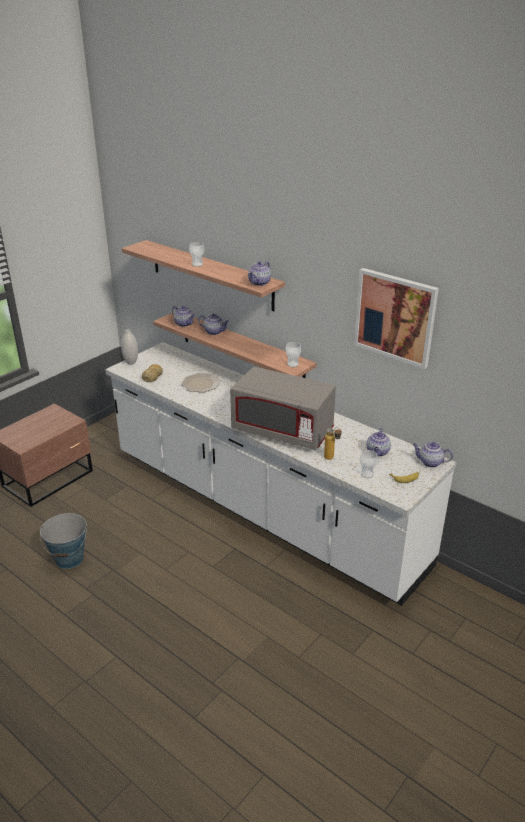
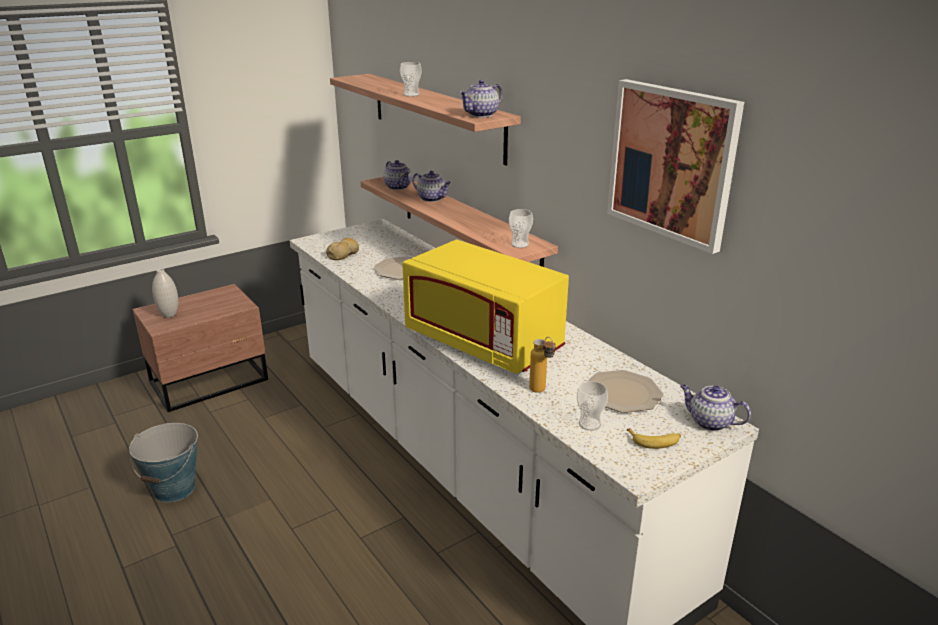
camera: 15 degrees right, 5 degrees down
(131, 362) = (326, 236): white vase -> white vase (169, 315)
(283, 431) = (484, 342): grey microwave -> yellow microwave
(377, 452) = (623, 393): teapot -> plate

